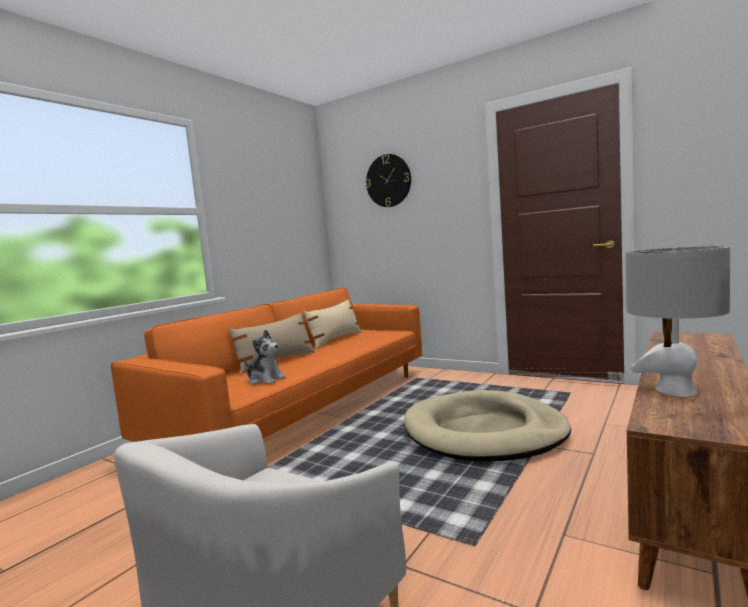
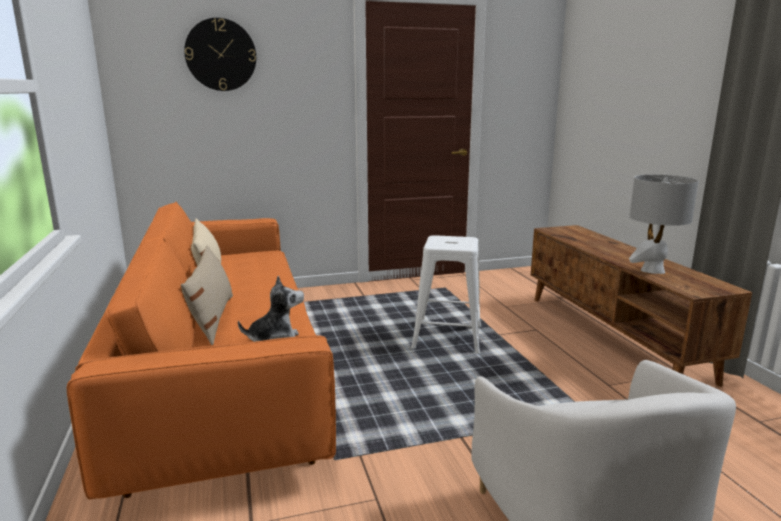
camera: 50 degrees left, 10 degrees up
(484, 432) = (447, 337): beige dog bed -> white stool

